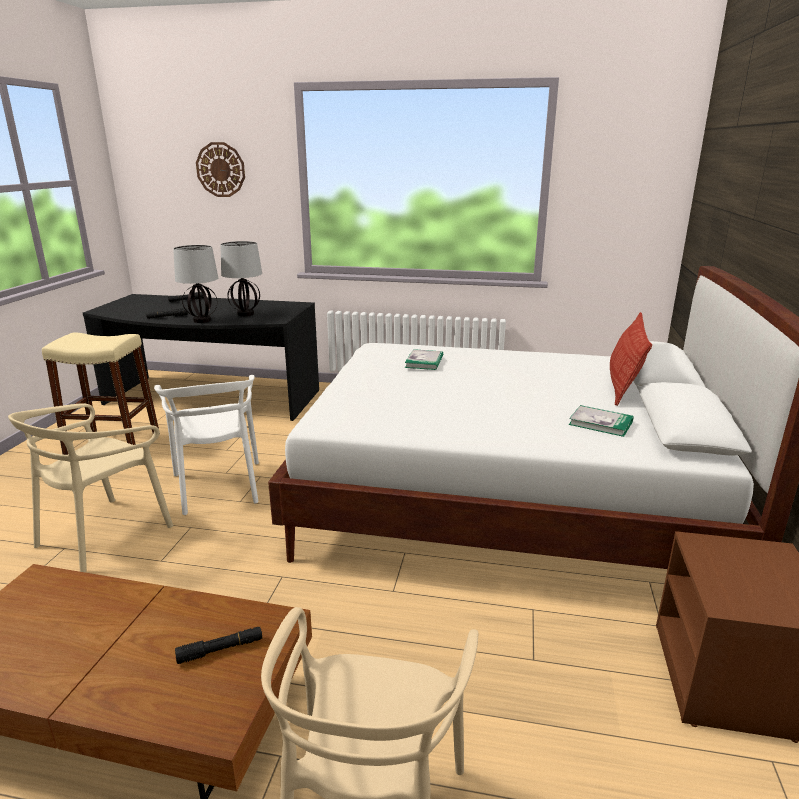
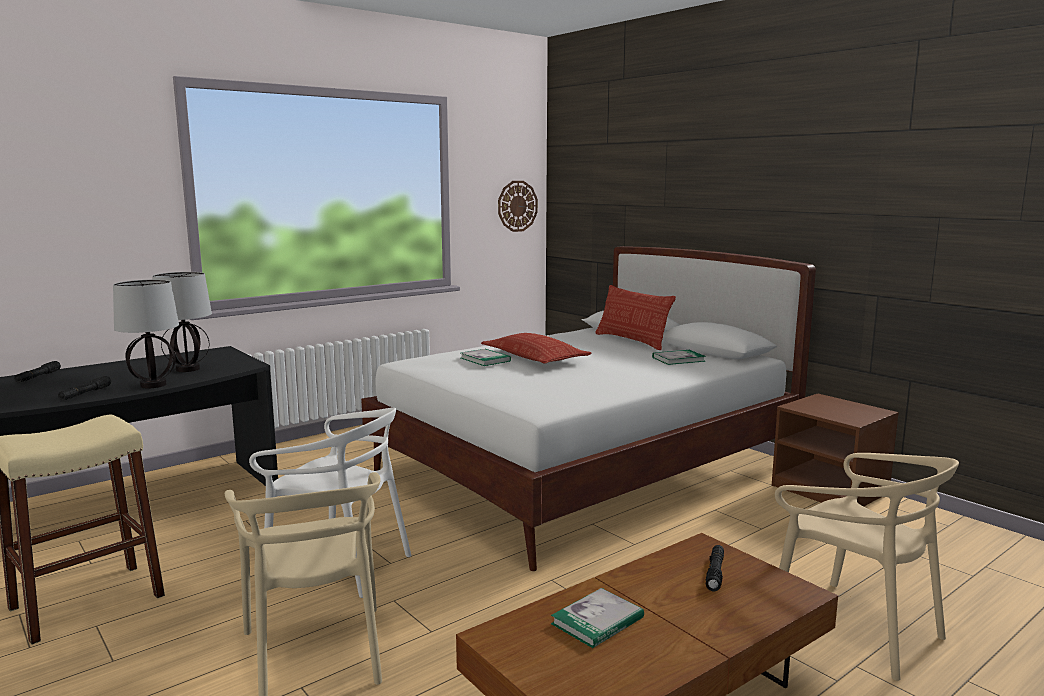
camera: 50 degrees left, 10 degrees down
(83, 617) = (597, 621): none -> book
(220, 169) = (59, 183): wall clock -> wall clock (517, 206)
(473, 372) = (534, 357): none -> pillow

